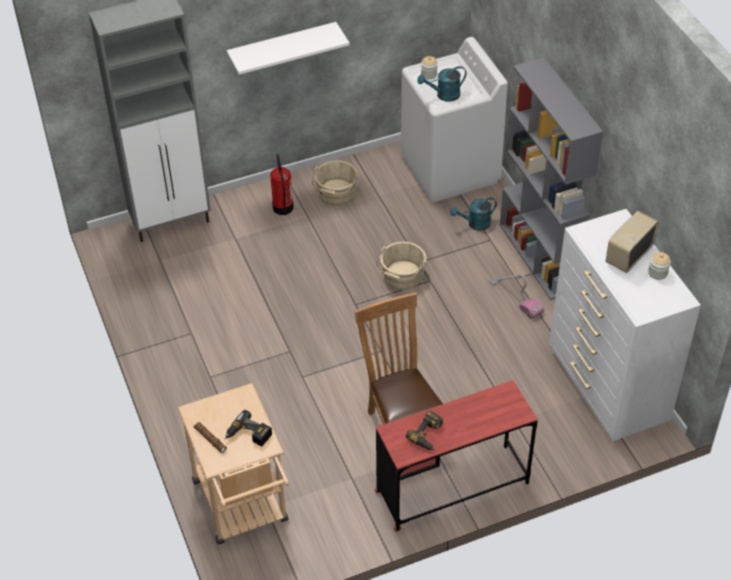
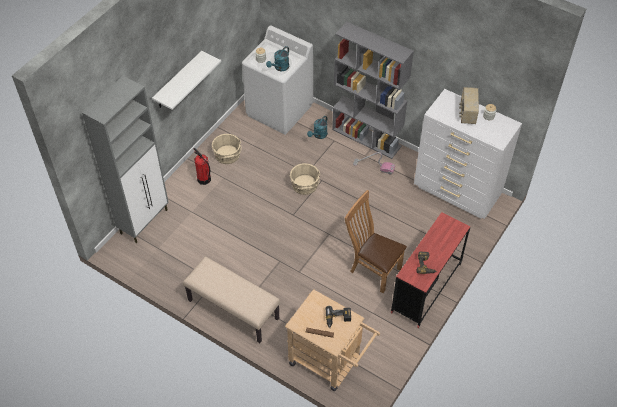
camera: 35 degrees left, 5 degrees up
(183, 377) = (232, 309): none -> beige bench

